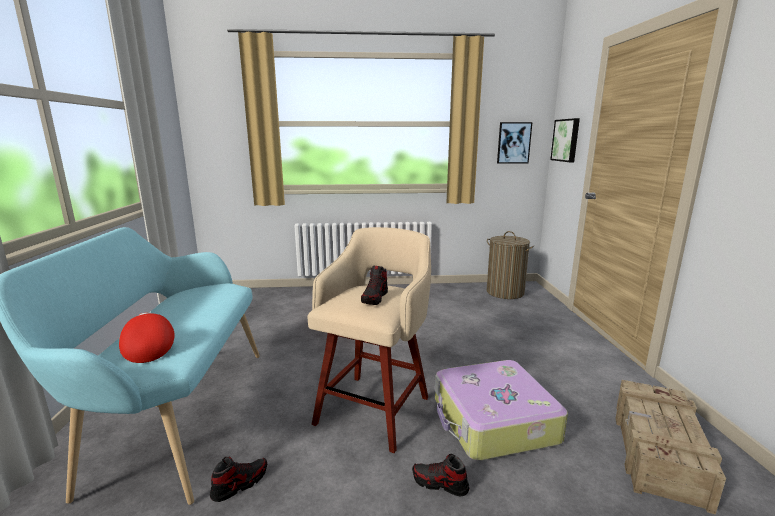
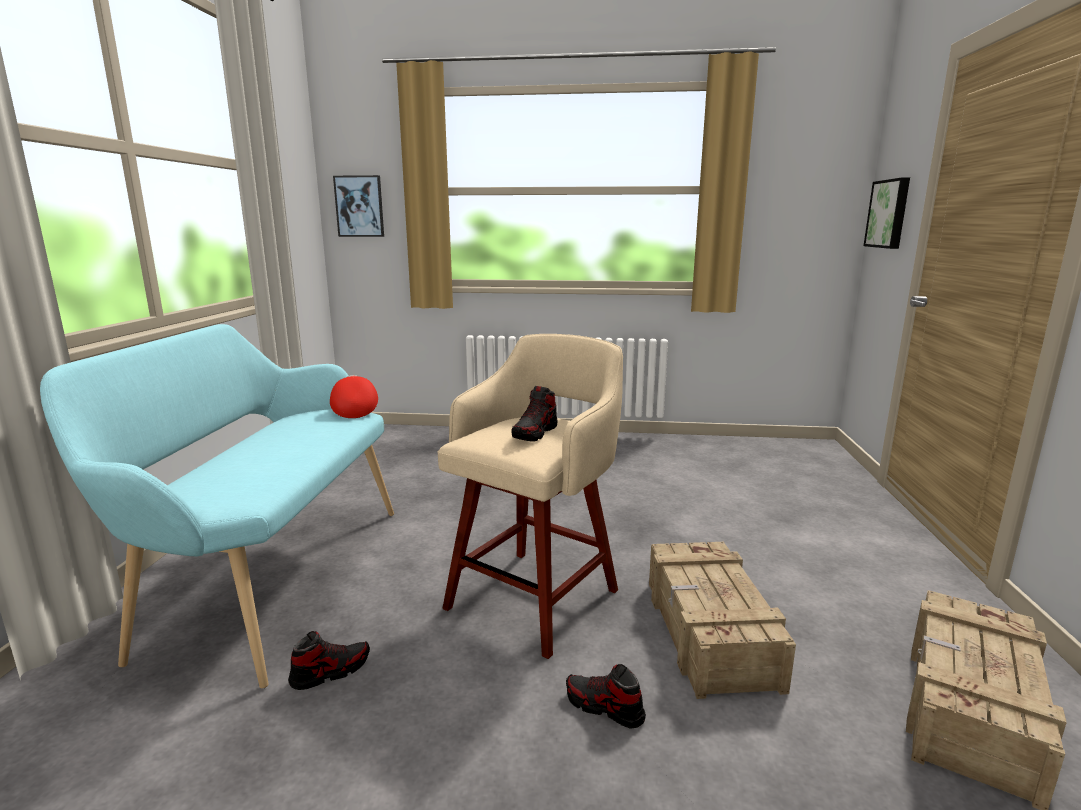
camera: 10 degrees right, 0 degrees up
(149, 348) = (227, 478): red cap -> red cap (354, 410)
(493, 421) = (708, 633): suitcase -> crate
(505, 292) = (779, 453): laundry basket -> none
(513, 143) = (804, 219): picture -> picture (359, 206)

